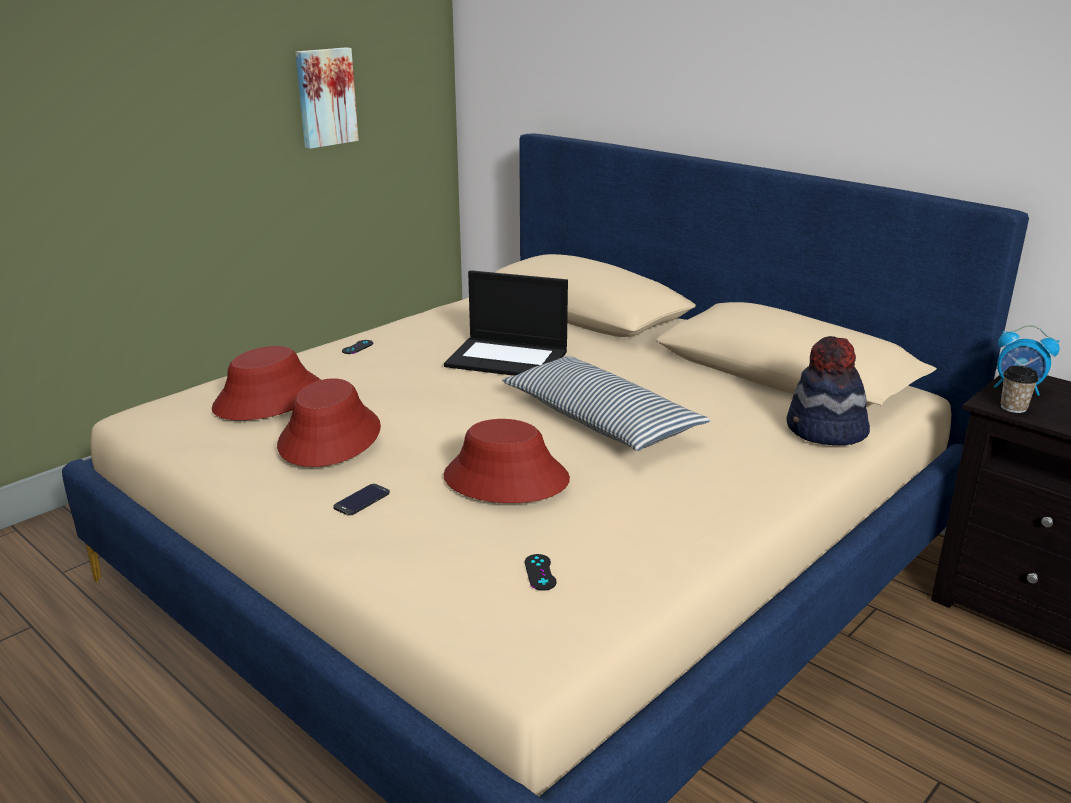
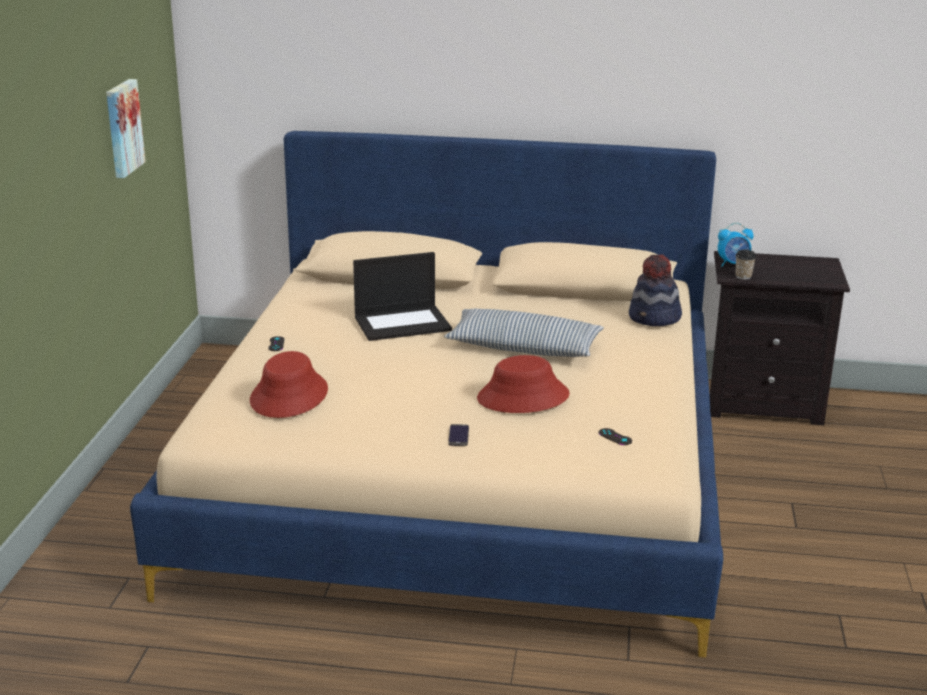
camera: 35 degrees left, 0 degrees up
(330, 437) = (380, 406): red hat -> none

